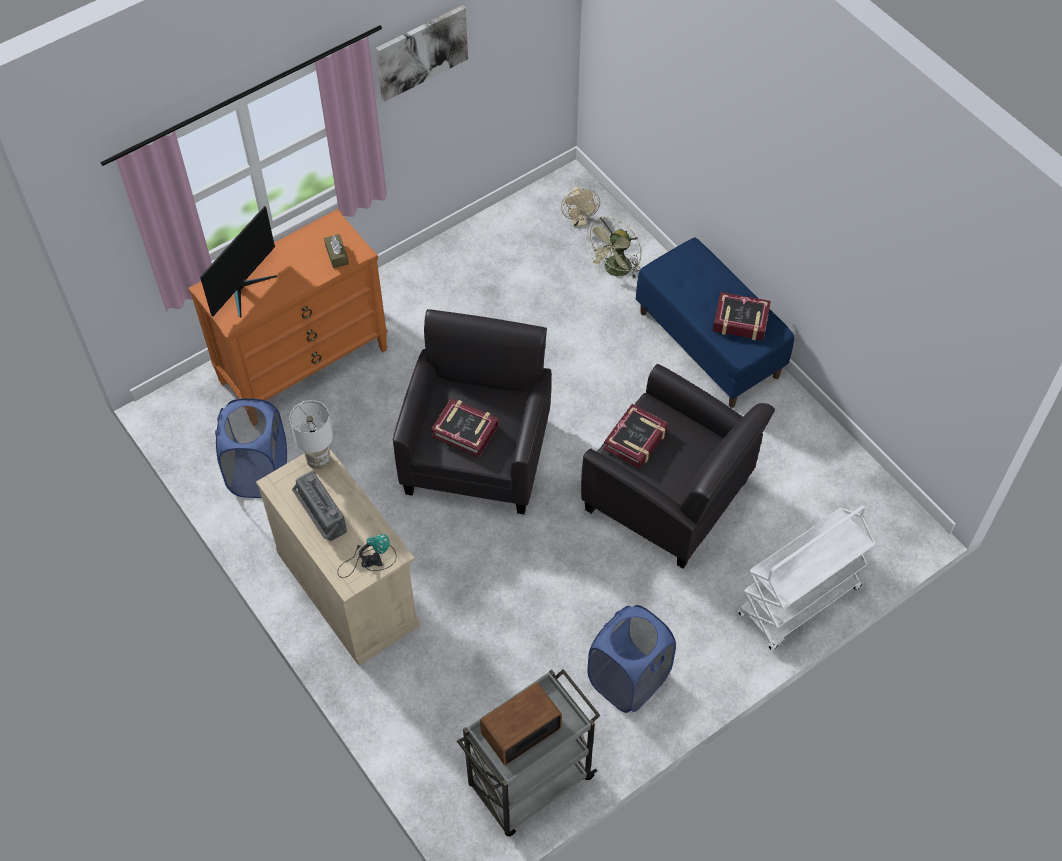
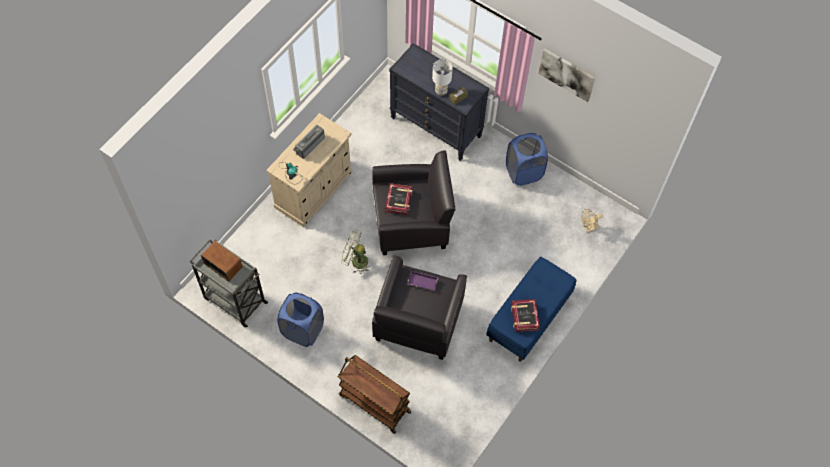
camera: 70 degrees right, 5 degrees up
(244, 288) = (421, 65): monitor -> none
(259, 473) = (365, 130): blue laundry basket -> blue laundry basket (523, 172)
(304, 365) = (436, 127): orange dresser -> black dresser
(319, 460) = (339, 134): white table lamp -> white table lamp (441, 91)
(615, 271) = (560, 256): green fan -> green fan (355, 261)
(636, 440) = (422, 282): book -> purple tray
(798, 602) = (374, 403): white cart -> brown cart

